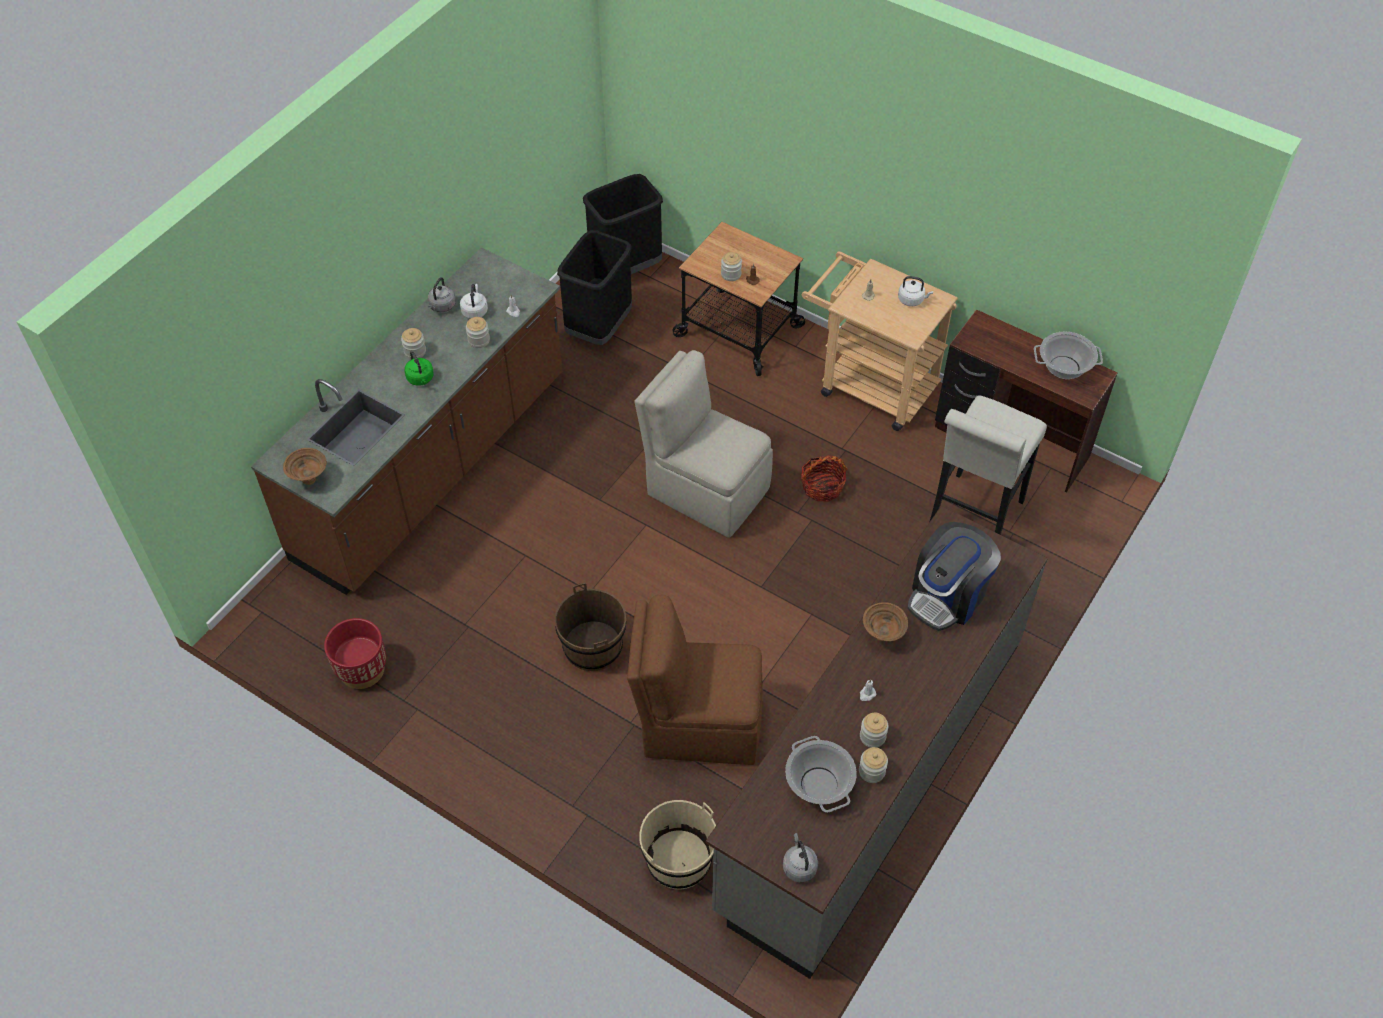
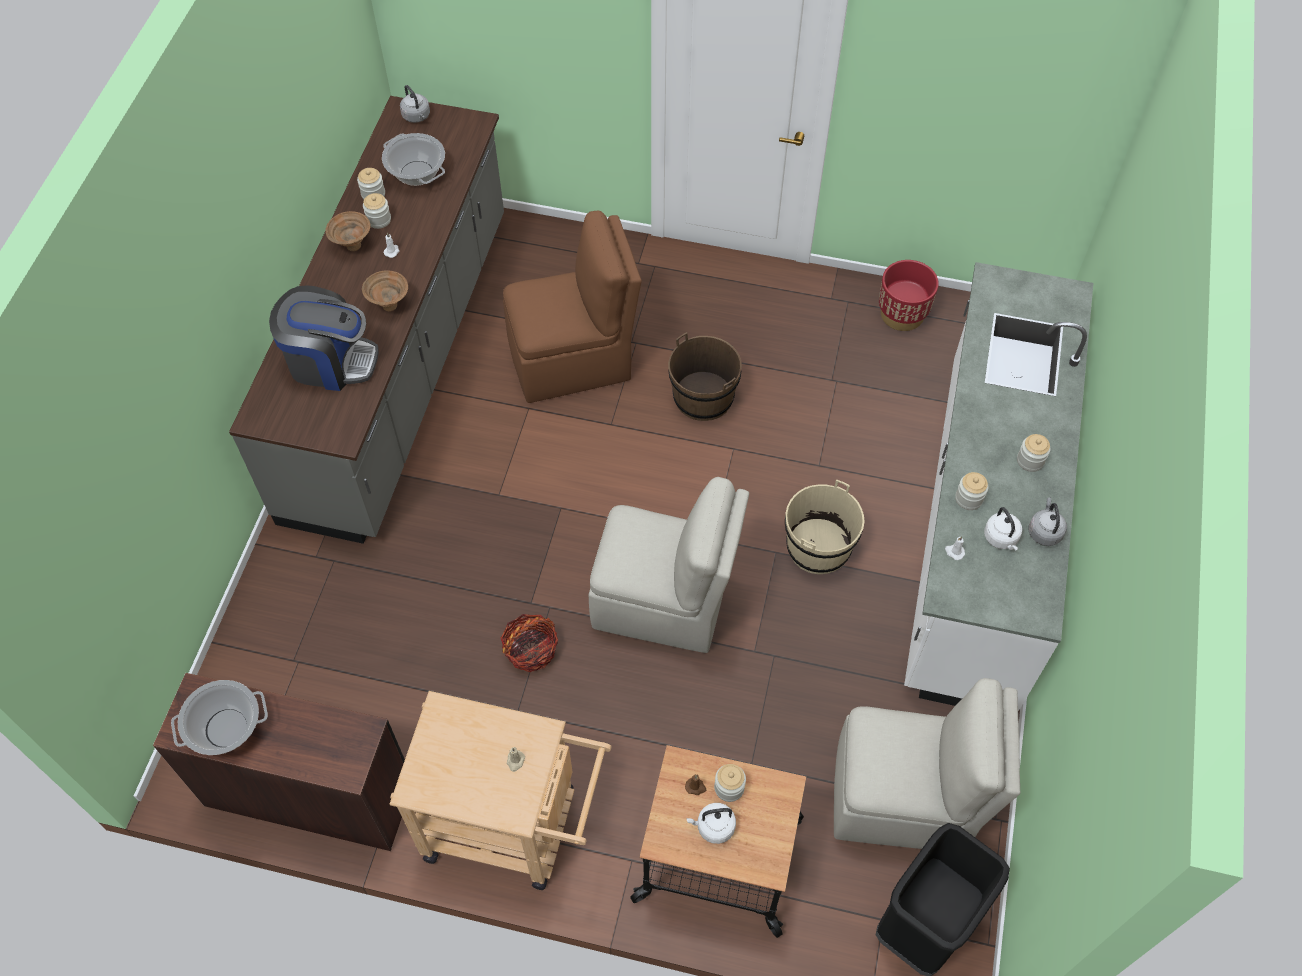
camera: 160 degrees right, 5 degrees up
(310, 479) = (1025, 287): brown bowl -> brown bowl (352, 246)
(421, 379) = (998, 428): green kettle -> none
(433, 468) = (976, 530): brown counter -> white counter
(599, 327) = (904, 799): black trash can -> beige chair
(679, 860) = (547, 253): beige bucket -> beige bucket (818, 547)
(912, 300) = (452, 774): white kettle -> white kettle (713, 827)
(948, 595) = (330, 361): coffee machine -> coffee machine turned 75 degrees clockwise
(973, 517) = (343, 666): white stool -> none

